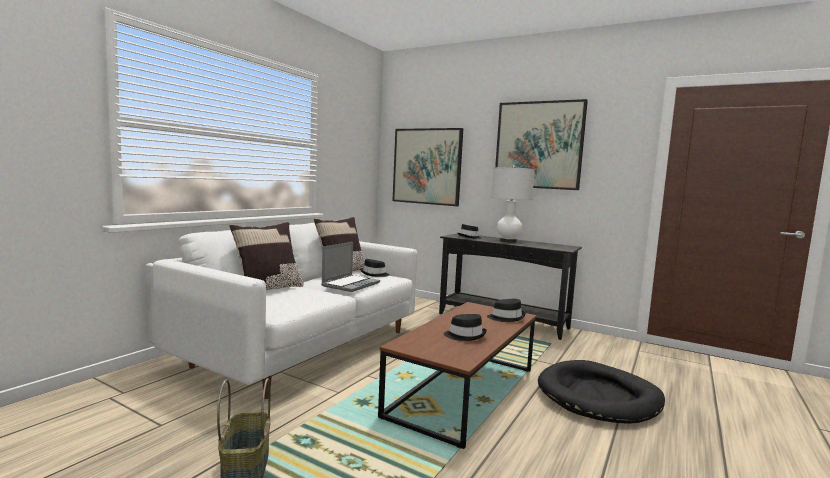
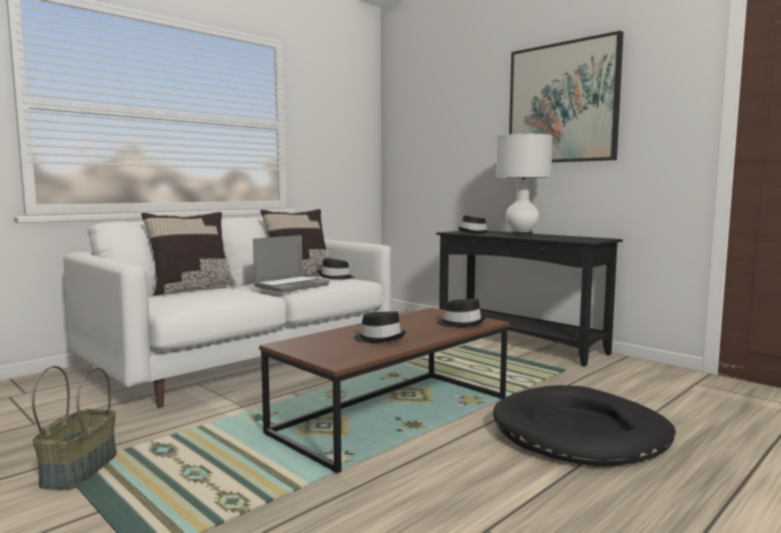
camera: 15 degrees right, 0 degrees up
(427, 166) = (432, 146): picture -> none

